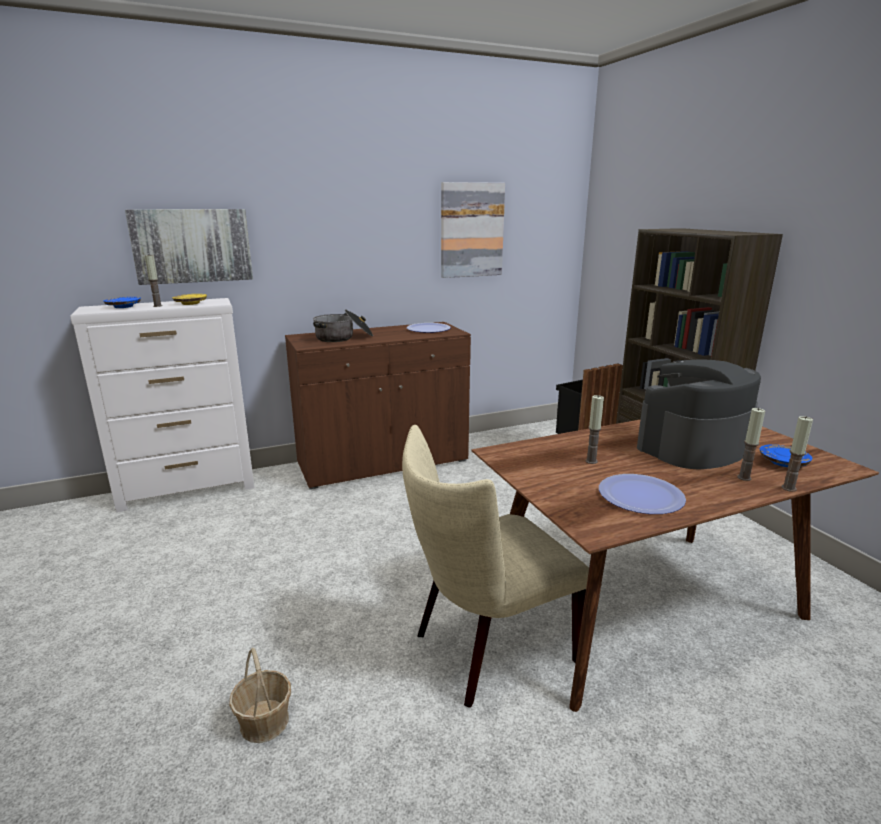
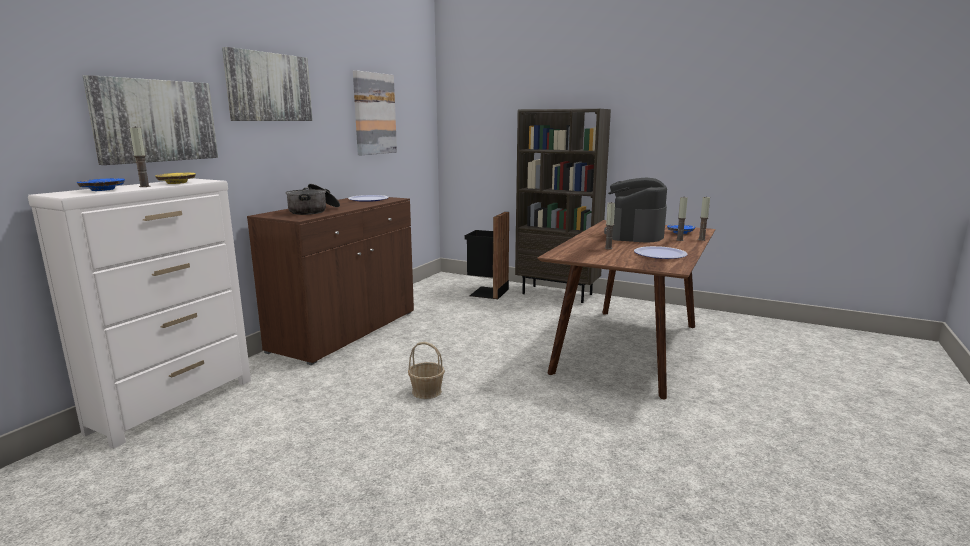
camera: 40 degrees left, 5 degrees down
(265, 721) = (526, 485): basket -> basket (426, 391)
(321, 208) = (269, 87): none -> picture
(486, 649) = (588, 395): beige chair -> none

